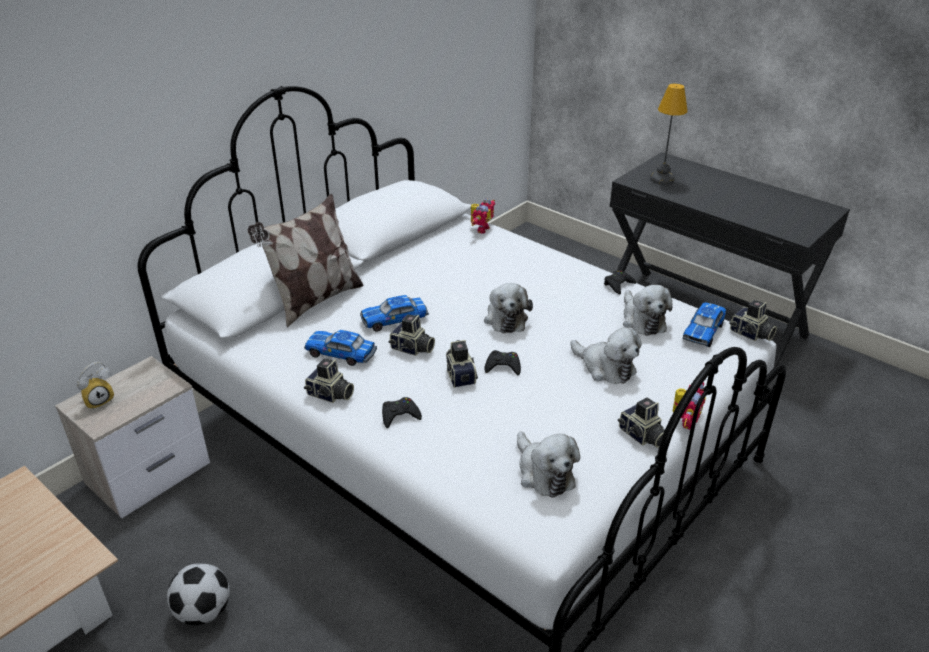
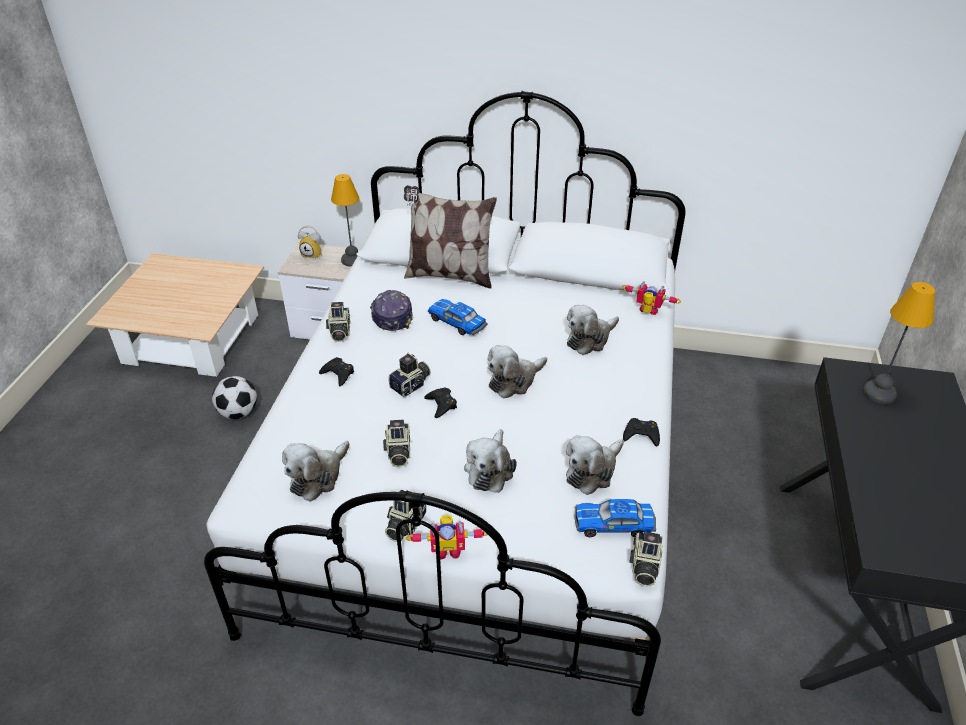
camera: 60 degrees right, 5 degrees up
(150, 374) = (353, 259): none -> table lamp
(341, 354) = (391, 316): toy car -> cap
(412, 349) = (425, 347): camera -> camera (398, 452)
(480, 229) = (647, 313): toy robot -> toy robot turned 150 degrees counterclockwise
(487, 264) = (590, 339): none -> plush toy

